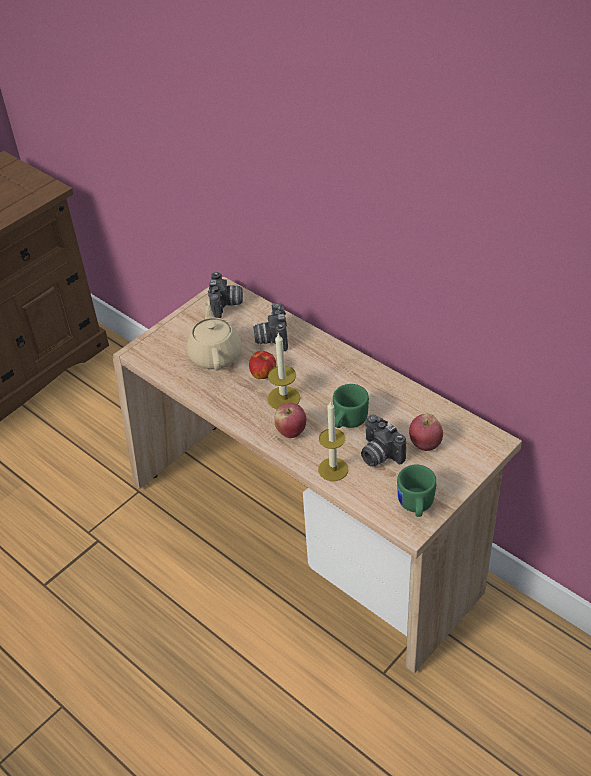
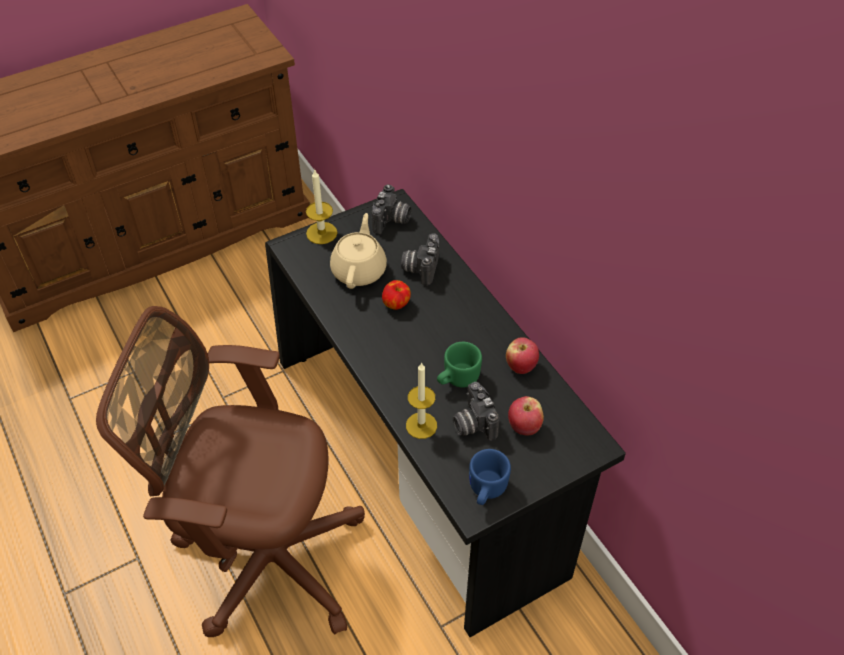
camera: 15 degrees right, 5 degrees up
(188, 664) = (263, 555): none -> brown office chair
(284, 398) = (405, 335): candle -> candle (321, 233)
(291, 431) = (397, 373): apple -> apple (520, 366)
(306, 534) = (422, 462): beige desk -> black desk
(415, 506) = (485, 490): green mug -> blue mug

